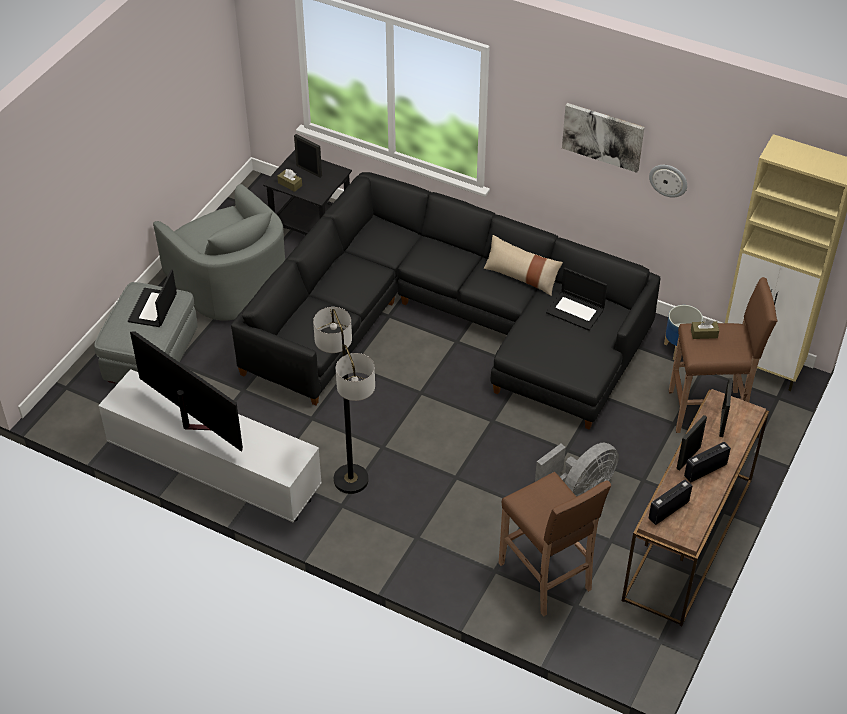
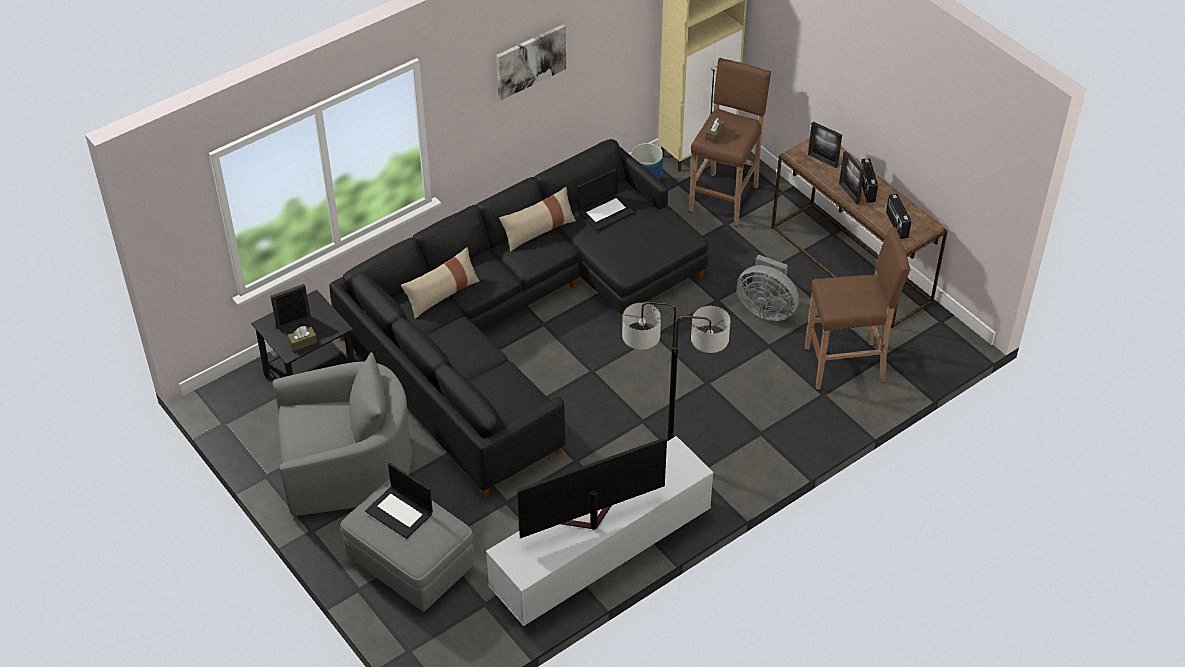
camera: 65 degrees left, 0 degrees up
(404, 246) = (442, 294): none -> beige pillow
(579, 491) = (766, 309): grey fan -> grey fan turned 135 degrees clockwise
(668, 180) = (588, 55): wall clock -> none

